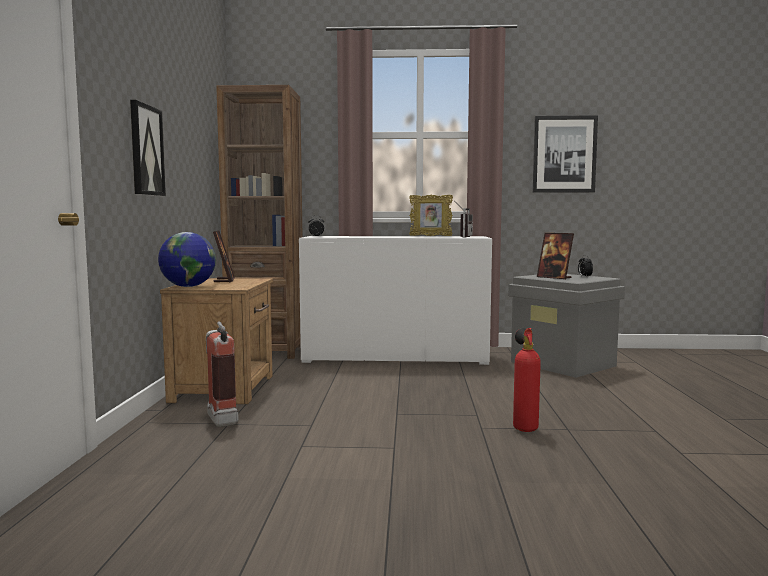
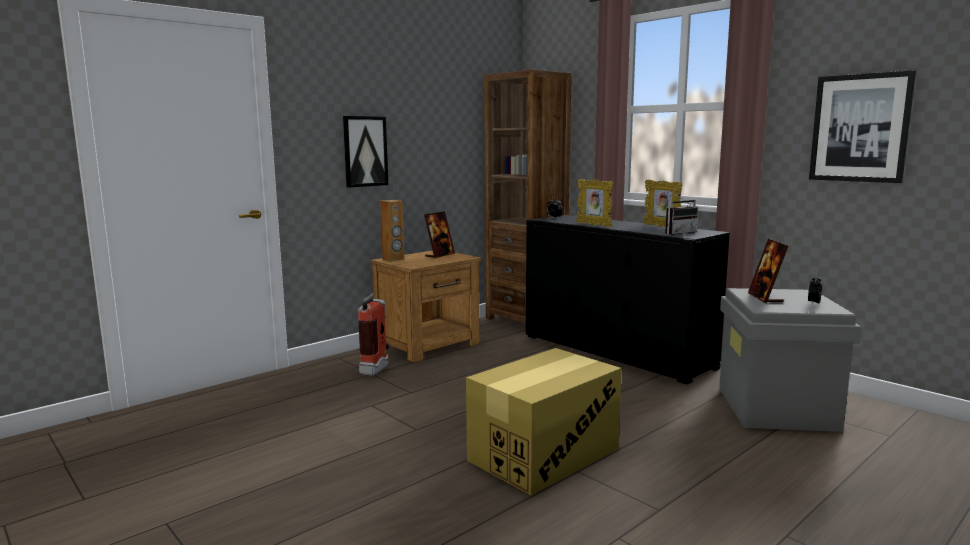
camera: 45 degrees right, 5 degrees up
(188, 286) = (393, 259): globe -> brown speaker
(378, 237) = (594, 225): none -> picture frame
(395, 357) = (615, 351): white cabinet -> black cabinet
(524, 428) = (544, 454): fire extinguisher -> cardboard box

